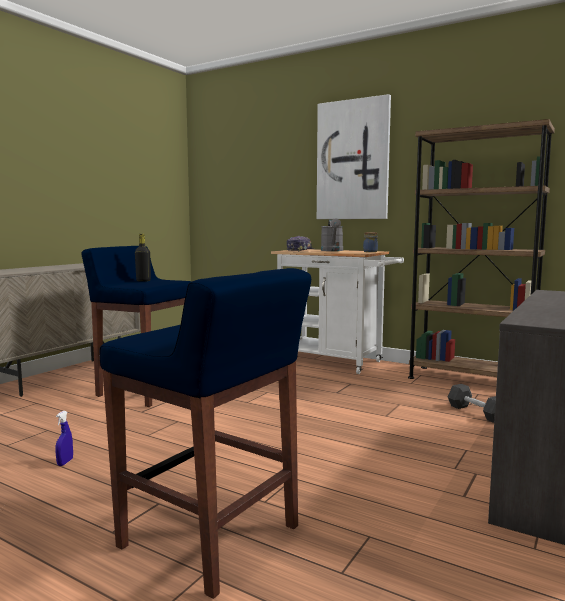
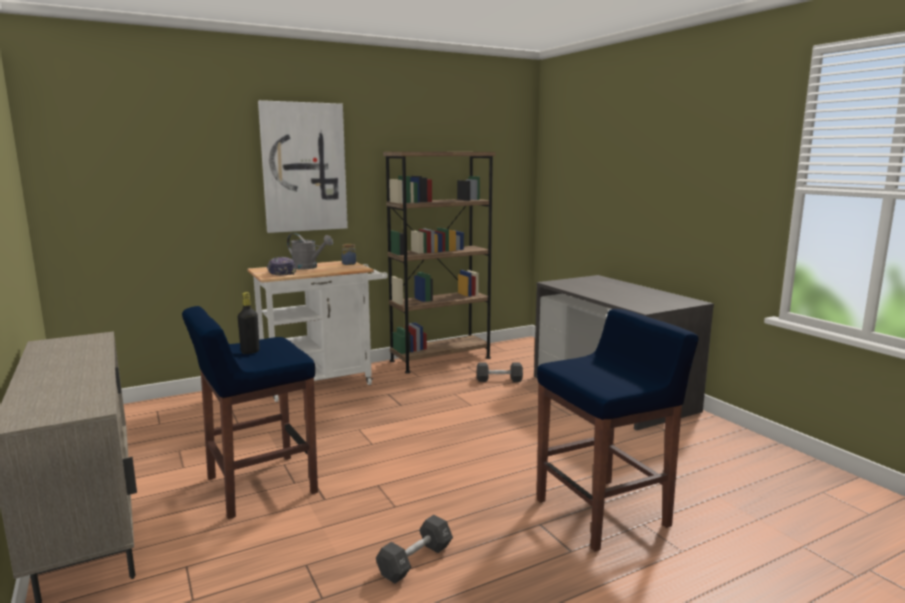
camera: 60 degrees left, 5 degrees up
(65, 462) = (415, 561): blue spray bottle -> black dumbbell

